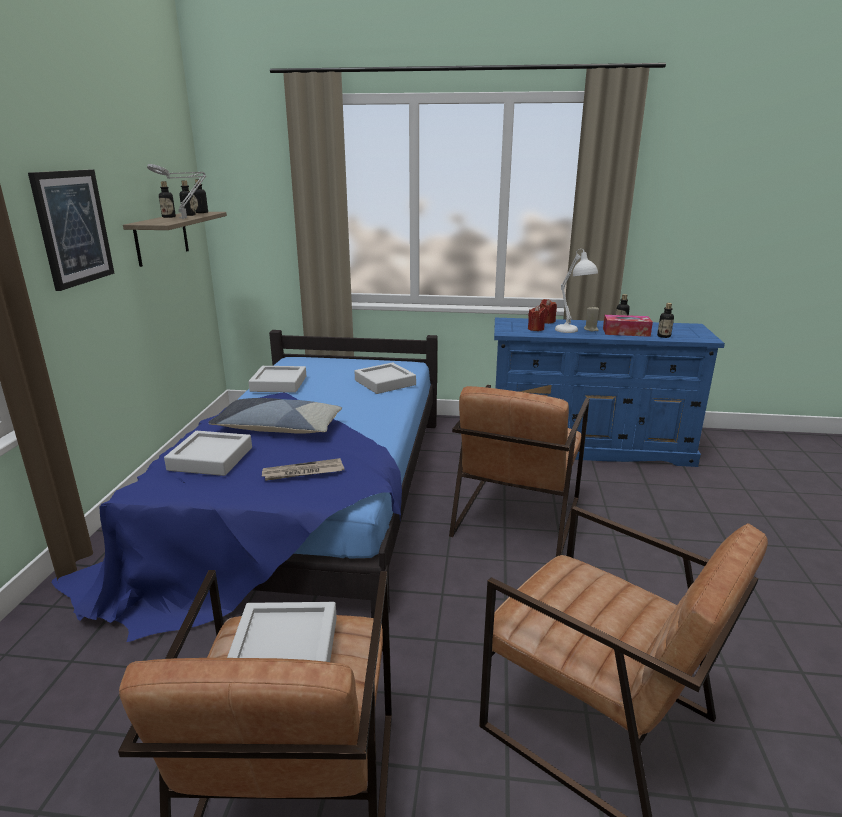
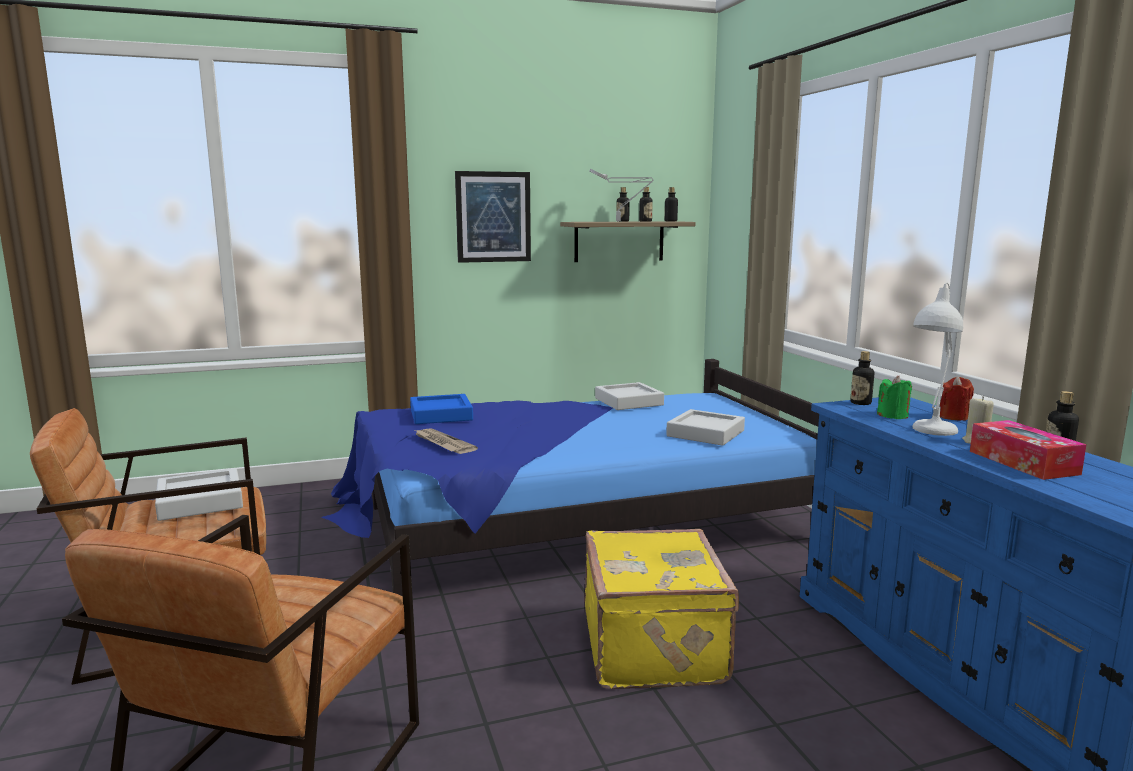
camera: 65 degrees right, 10 degrees down
(210, 459) = (441, 415): grey tray -> blue tray
(278, 428) = (527, 421): pillow -> none
(516, 516) = (656, 647): brown armchair -> yellow suitcase
(535, 329) = (893, 416): red candle -> green candle
(663, 336) = (1073, 489): bottle -> bottle (860, 403)

